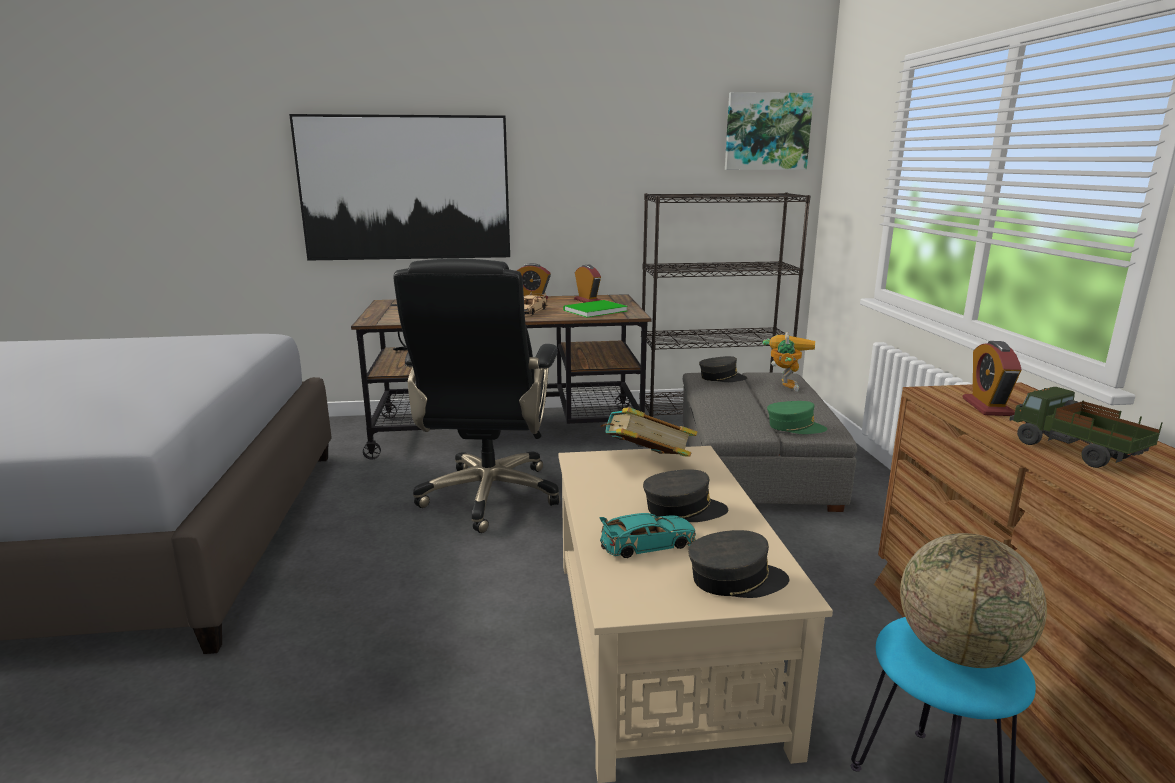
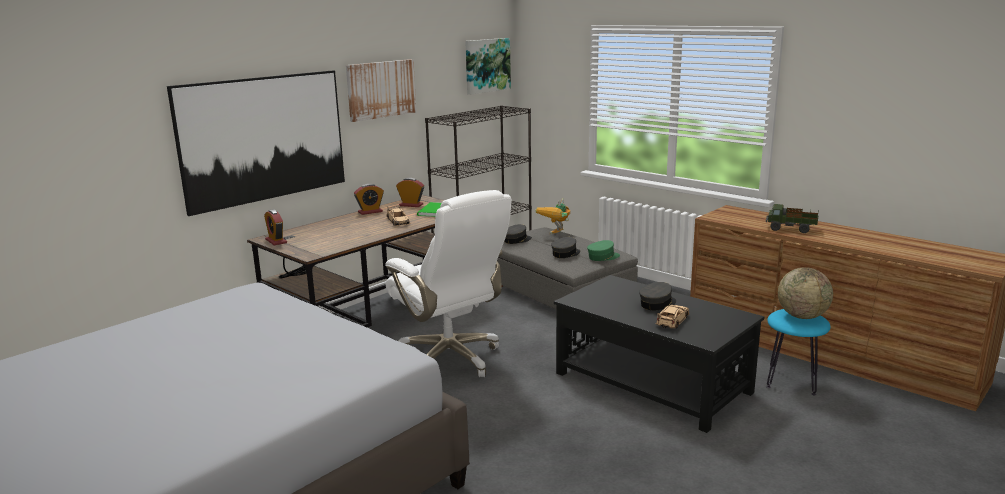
camera: 40 degrees left, 0 degrees up
(487, 499) = (450, 360): black office chair -> white office chair
(577, 147) = (381, 89): none -> picture
(646, 463) = (602, 291): book -> none
(647, 544) = (672, 320): turquoise toy car -> beige toy car
(662, 644) = (651, 382): beige coffee table -> black coffee table
(736, 579) = (723, 319): grey cap -> grey cap (565, 254)
(784, 384) = (556, 235): toy robot -> toy robot turned 120 degrees counterclockwise
(987, 407) = (737, 219): alarm clock -> alarm clock (276, 241)

